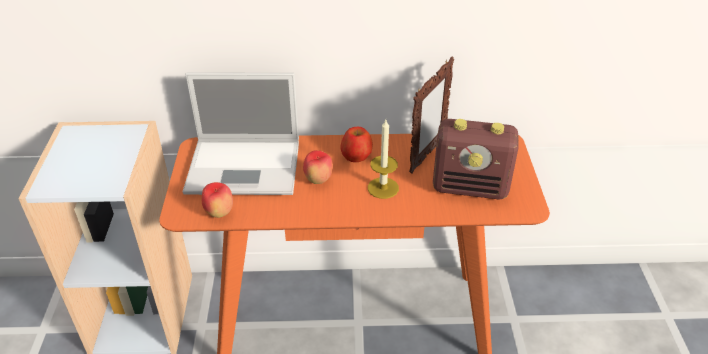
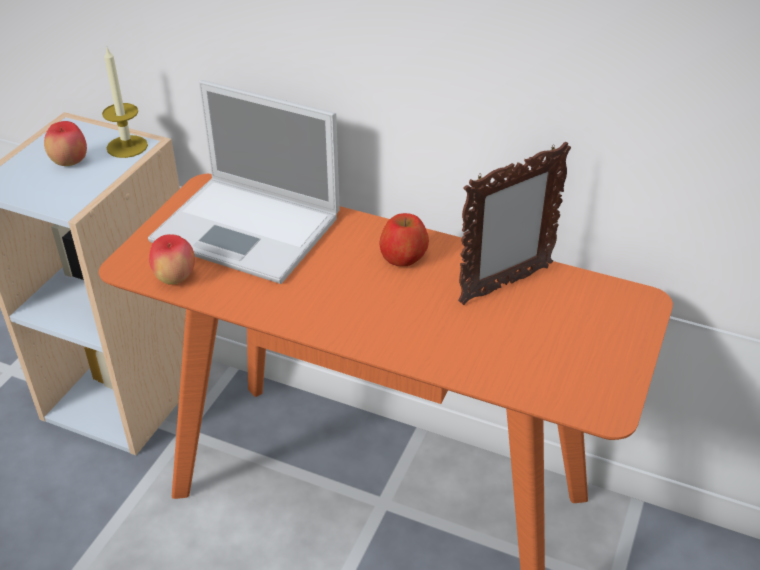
camera: 25 degrees right, 0 degrees up
(318, 180) = (328, 275): apple -> apple (70, 163)
(383, 188) = (408, 312): candle -> candle (127, 146)
(471, 188) = (536, 352): radio -> none

